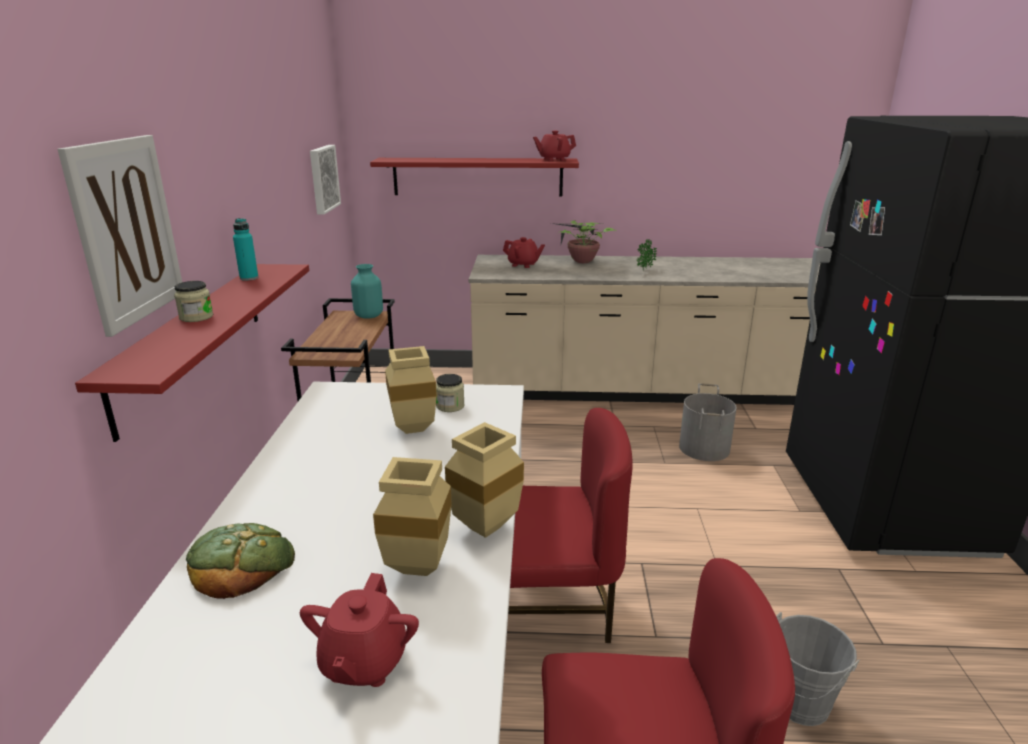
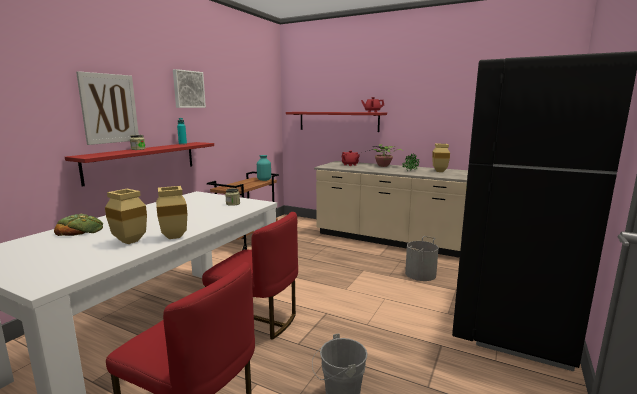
camera: 25 degrees right, 10 degrees down
(322, 178) = (258, 117): picture -> picture (188, 89)
(363, 663) = (65, 259): red teapot -> none
(416, 427) = (207, 207): beige vase -> beige vase (440, 171)

